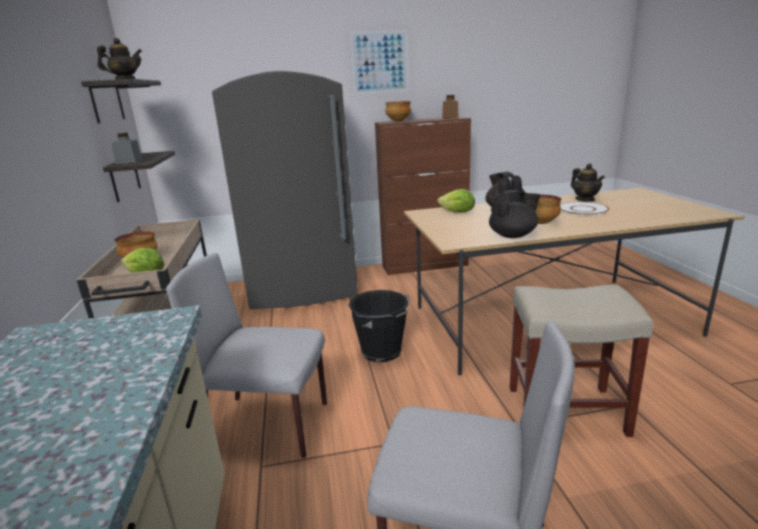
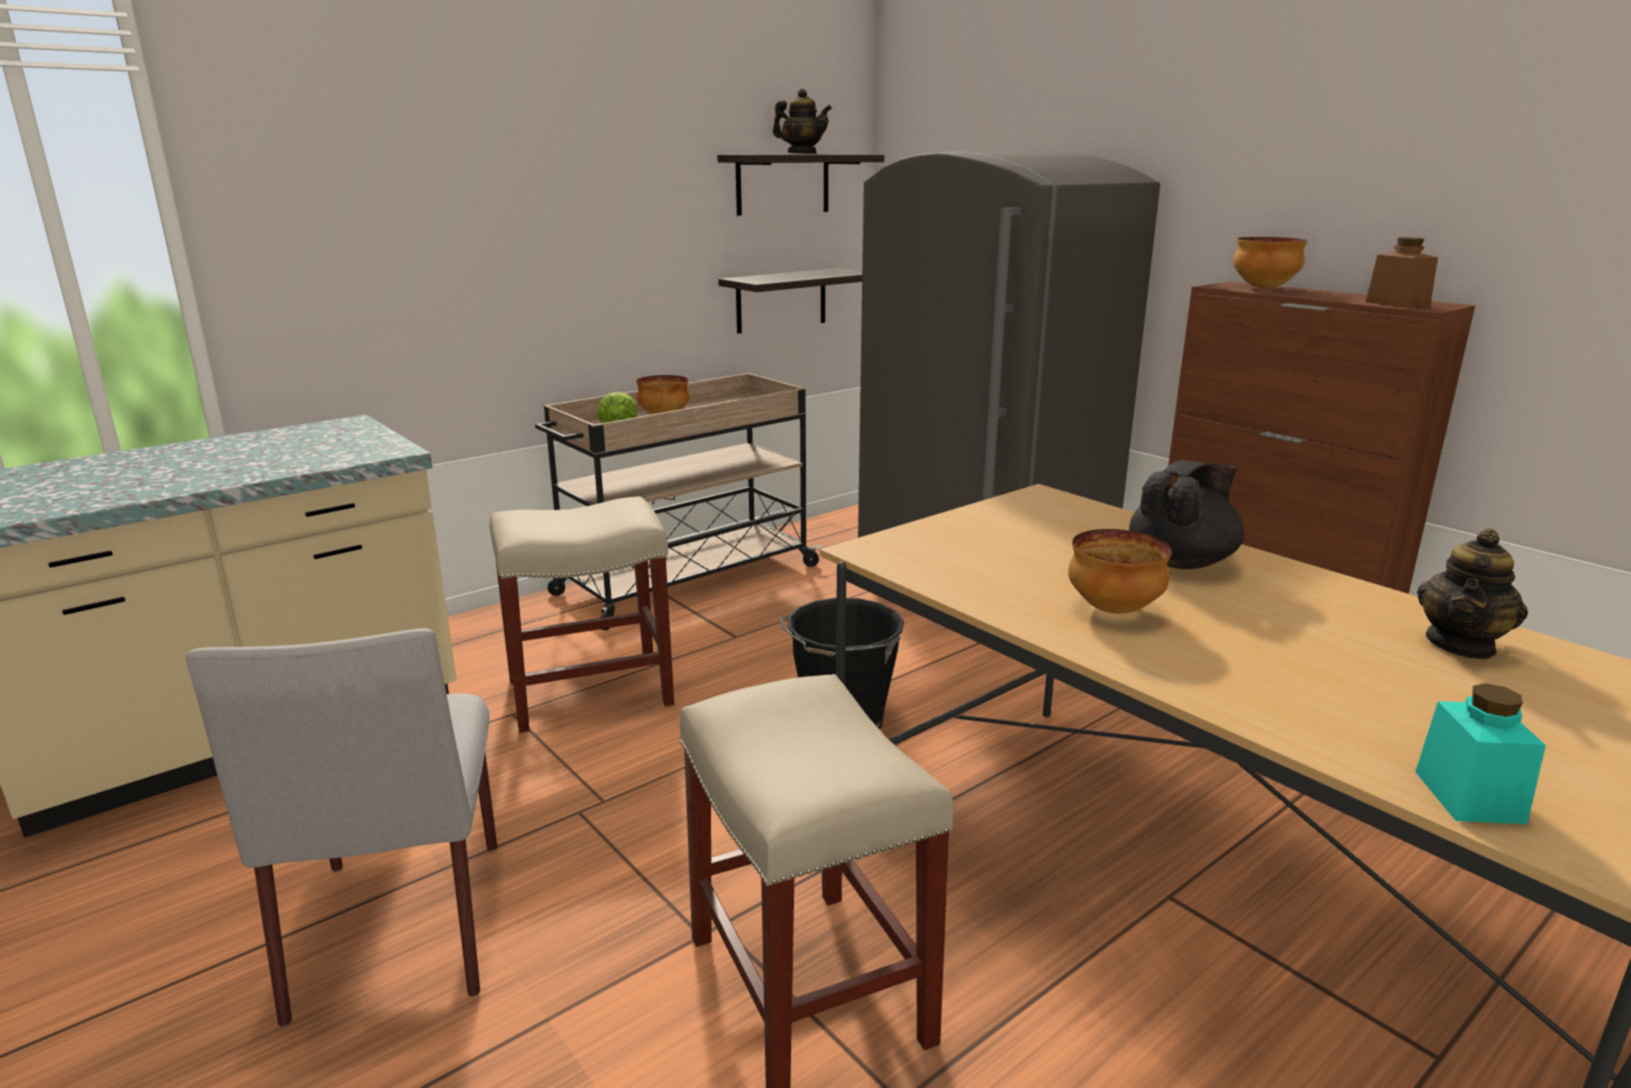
camera: 60 degrees right, 0 degrees up
(129, 162) = (760, 278): grey jar -> none
(270, 425) = (592, 691): grey chair -> beige stool
(380, 62) = (1281, 135): picture -> none
(458, 212) = (1088, 524): lettuce -> none
(513, 235) = (977, 593): black teapot -> none
(582, 209) = (1331, 648): white plate -> none
(674, 217) = (1469, 797): none -> turquoise jar

